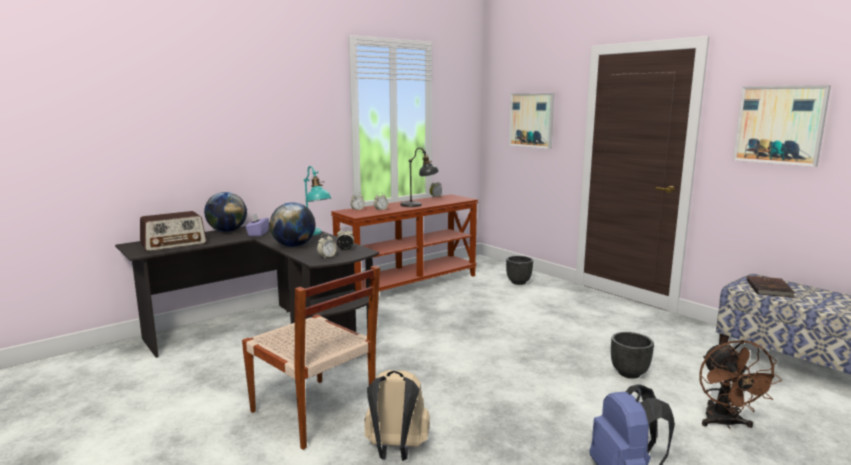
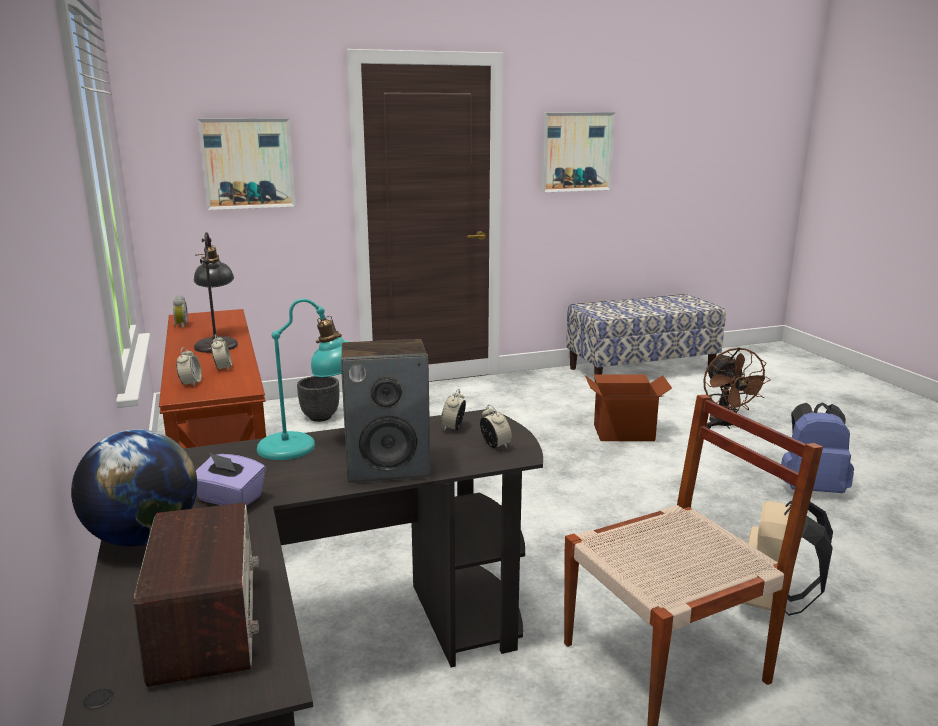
camera: 70 degrees left, 5 degrees up
(294, 246) = (388, 467): globe -> speaker
(629, 373) = (623, 432): black planter -> cardboard box
(725, 423) = (725, 425): brown fan -> brown fan turned 60 degrees clockwise
(770, 288) = (614, 310): brown book -> none

